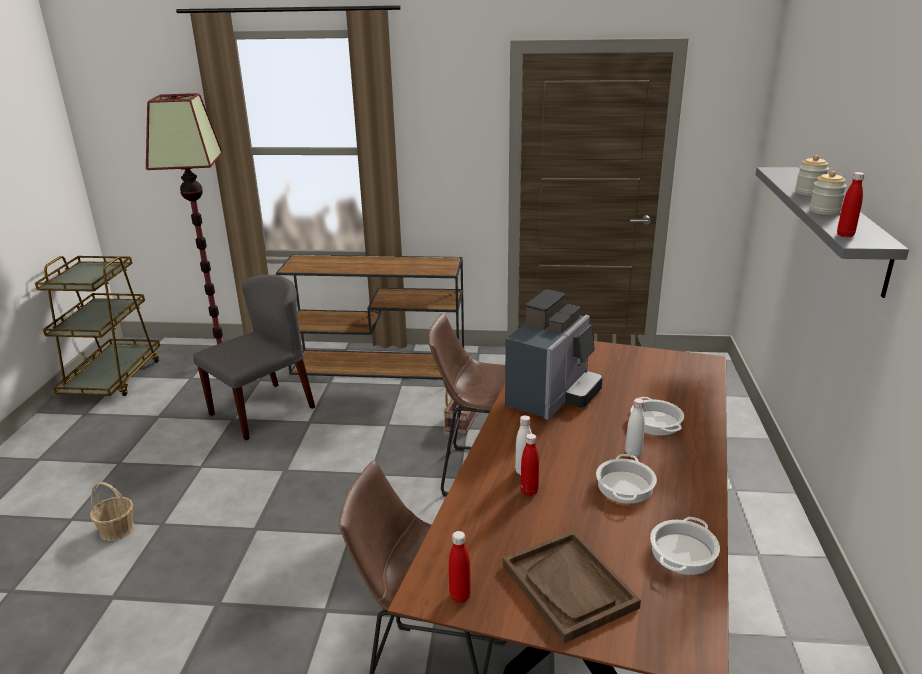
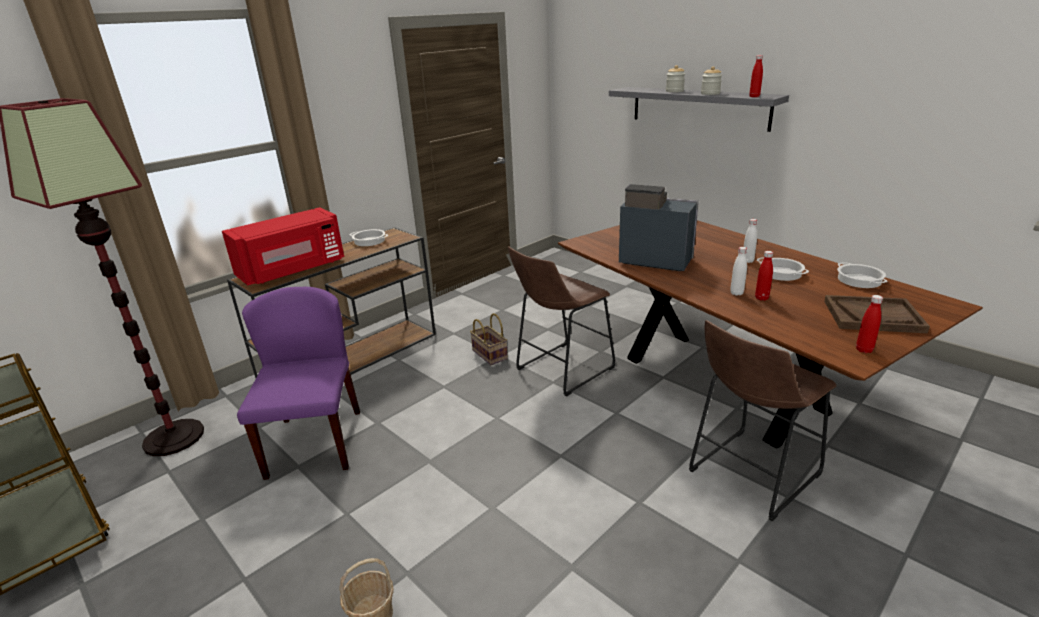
camera: 50 degrees left, 0 degrees up
(263, 410) = (314, 442): grey chair -> purple chair
(330, 264) = (293, 270): none -> red microwave
(553, 396) = (653, 260): coffee machine -> coffee machine turned 45 degrees counterclockwise
(655, 422) = (719, 246): cooking pot -> cooking pot (369, 241)

